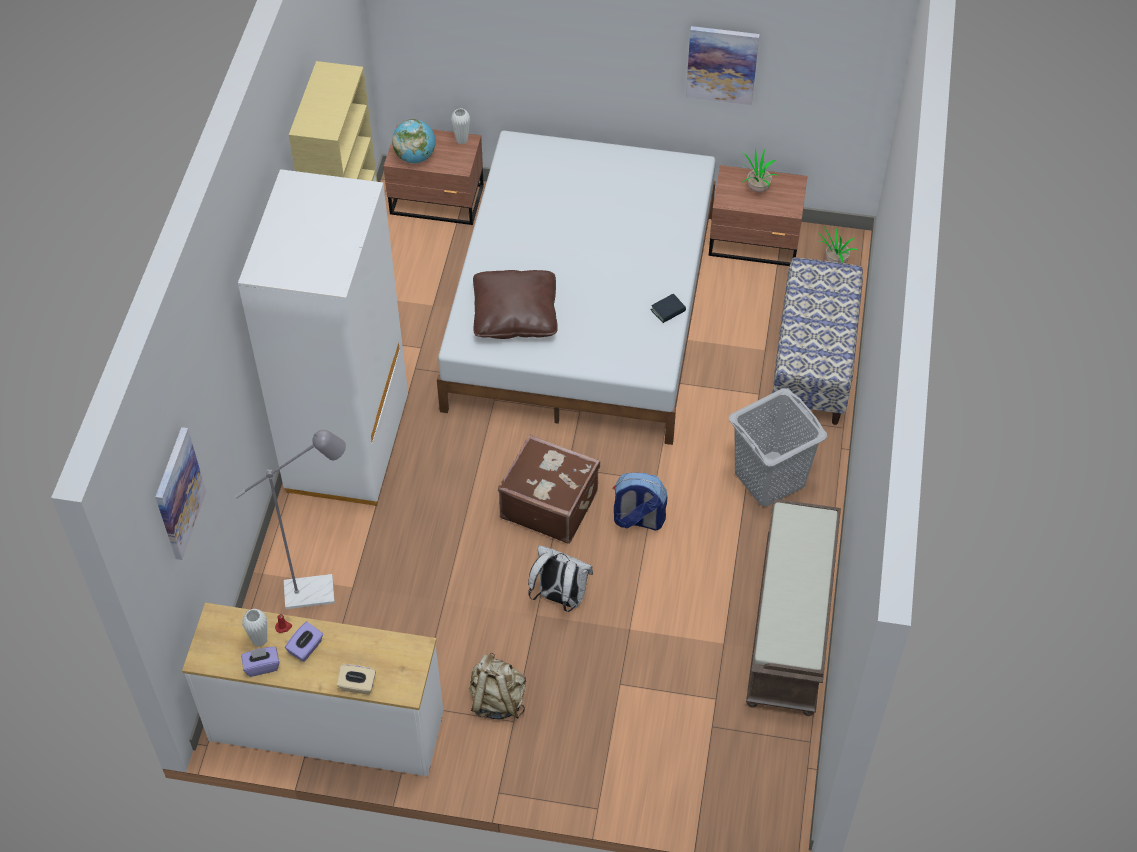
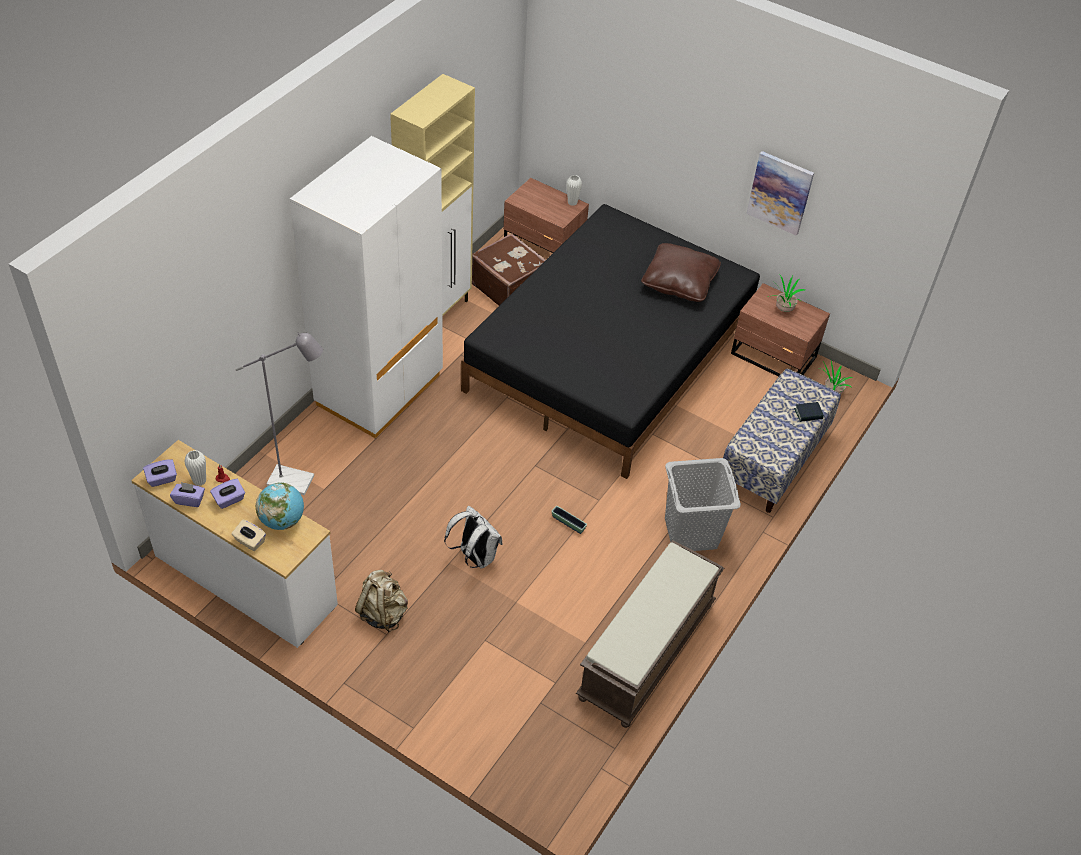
camera: 20 degrees right, 5 degrees down
(178, 493) = (168, 334): picture -> none
(216, 655) = (162, 479): none -> purple tissue box
(415, 157) = (531, 202): globe -> globe (282, 520)
(515, 315) = (539, 331): brown pillow -> brown pillow (679, 282)
(549, 504) = (506, 486): brown suitcase -> brown suitcase (509, 288)
(582, 309) = (610, 358): white bed -> black bed
(638, 519) = (568, 523): backpack -> planter
(668, 311) = (660, 369): book -> book (808, 414)

